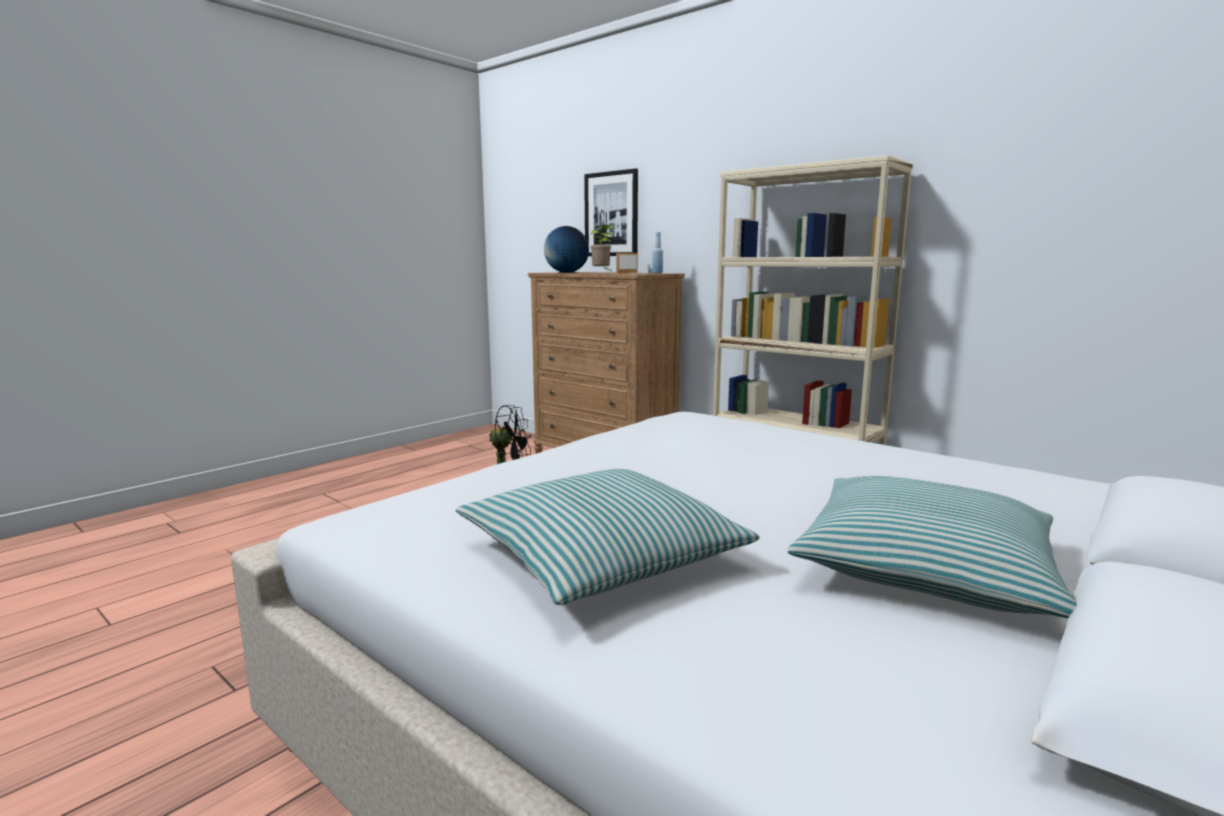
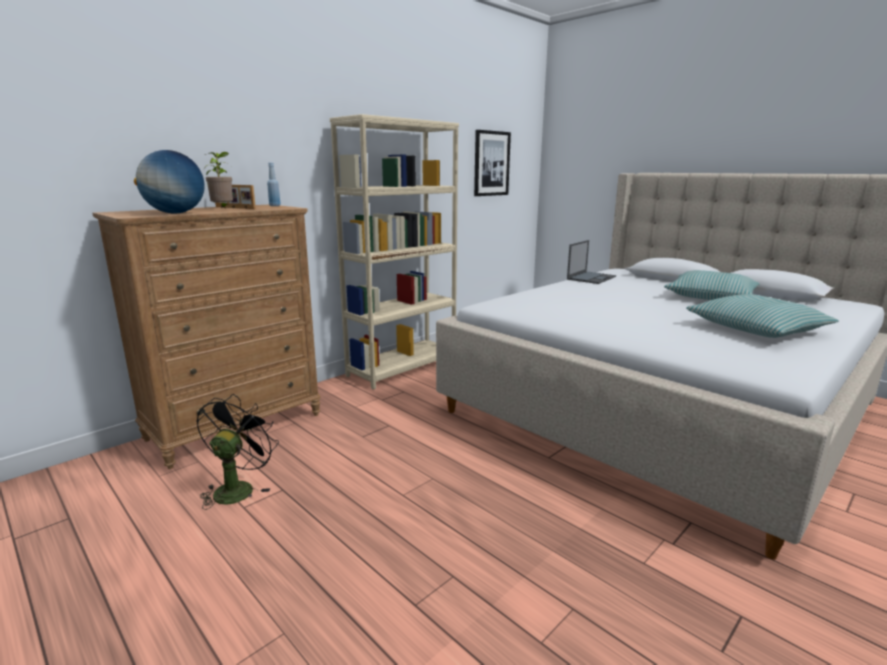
camera: 85 degrees left, 5 degrees up
(611, 214) = (151, 134): picture -> picture (491, 163)
(1000, 471) = (591, 278): none -> laptop

